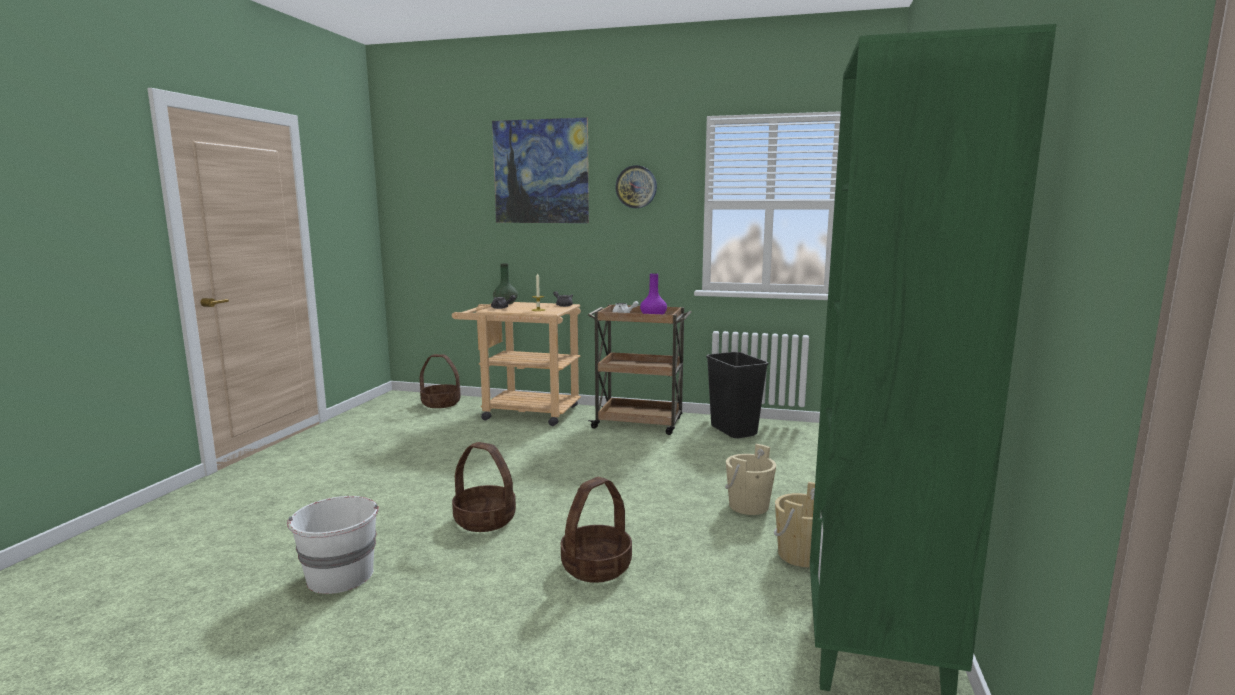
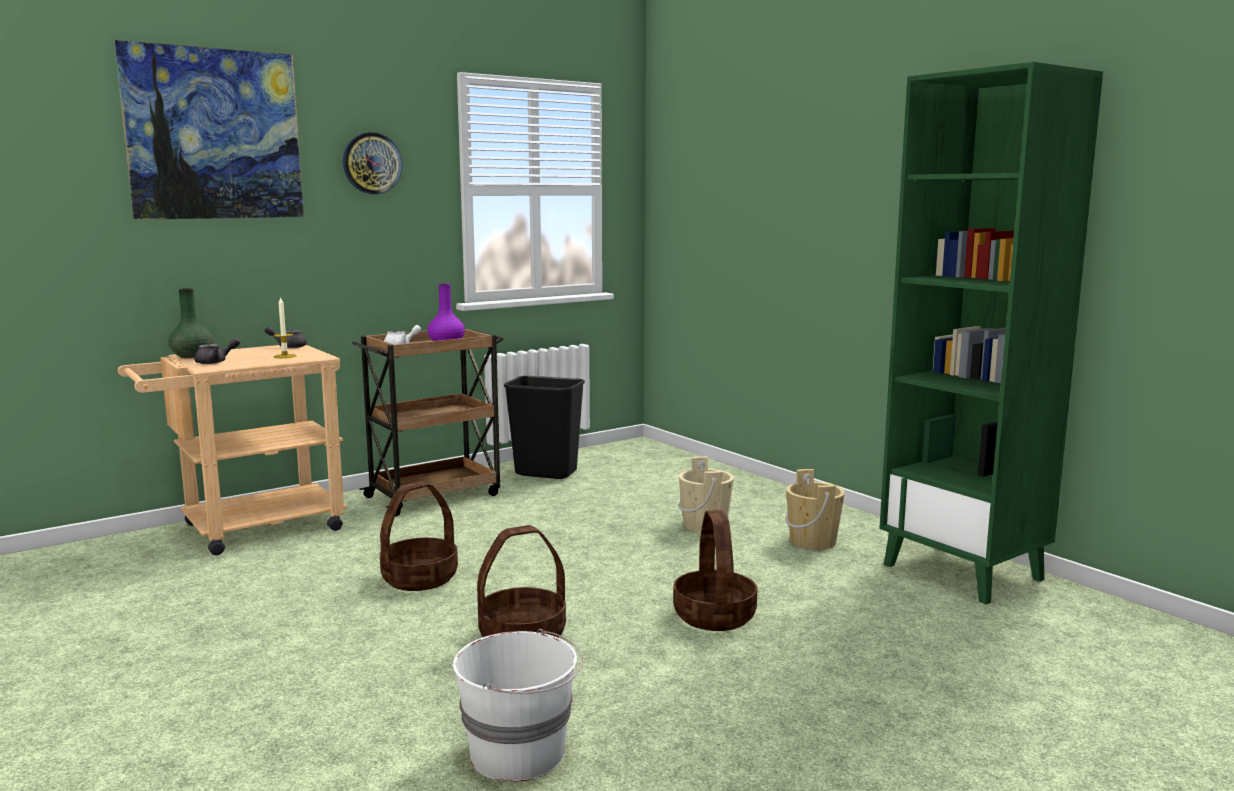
camera: 50 degrees left, 0 degrees up
(440, 403) = (70, 561): basket -> basket (419, 578)

